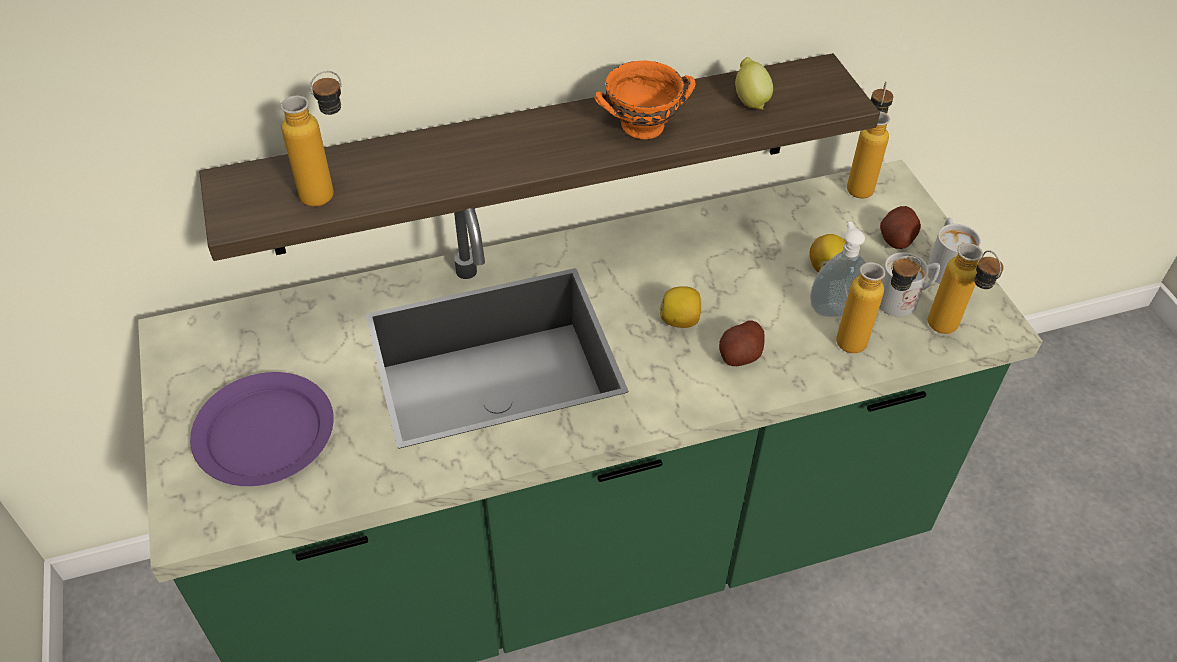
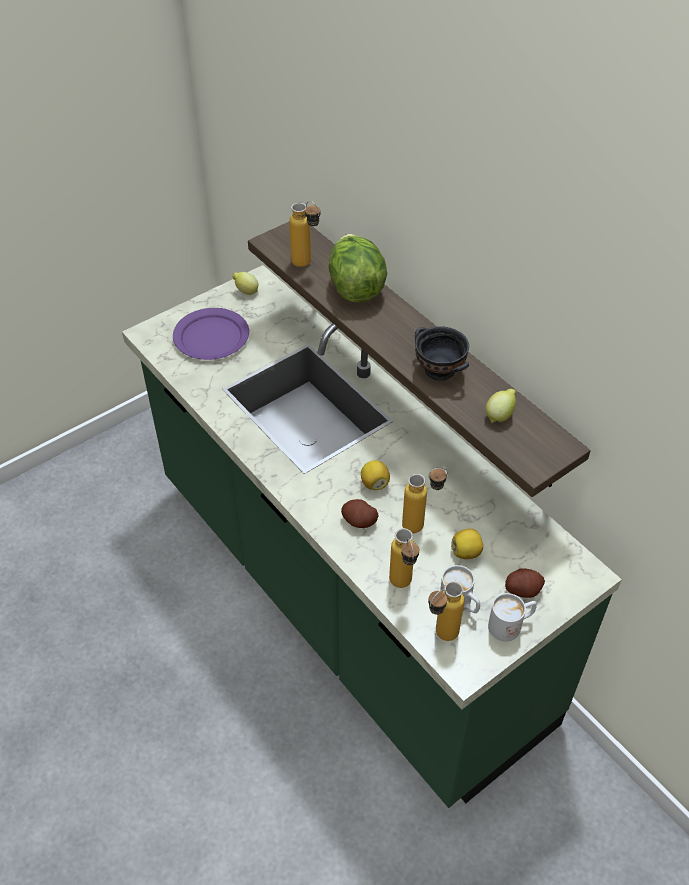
camera: 70 degrees right, 0 degrees up
(188, 358) = (246, 292): none -> lemon
(421, 156) = (355, 287): none -> lettuce
(644, 126) = (439, 371): orange bowl -> black bowl
(834, 309) = (428, 563): soap dispenser -> none
(860, 183) = (573, 556): bottle -> bottle (421, 524)

